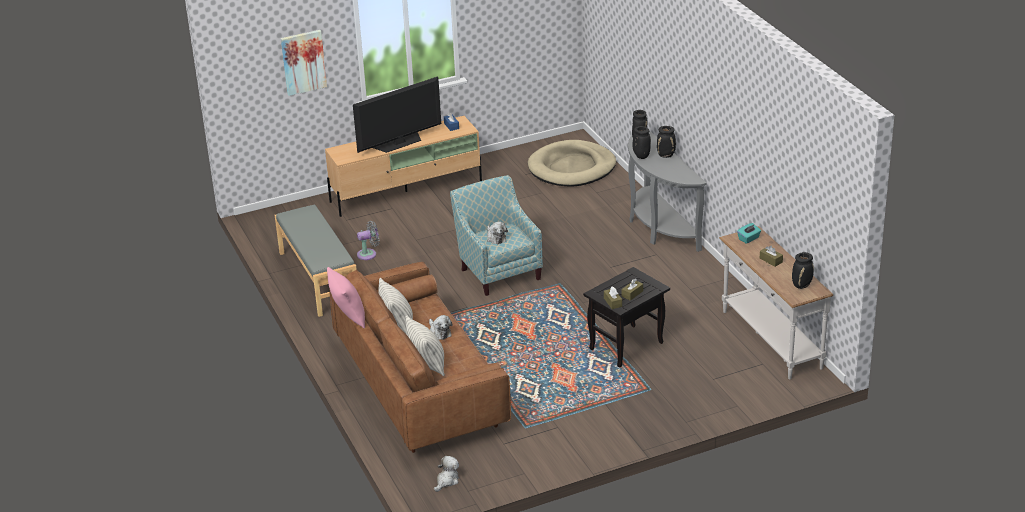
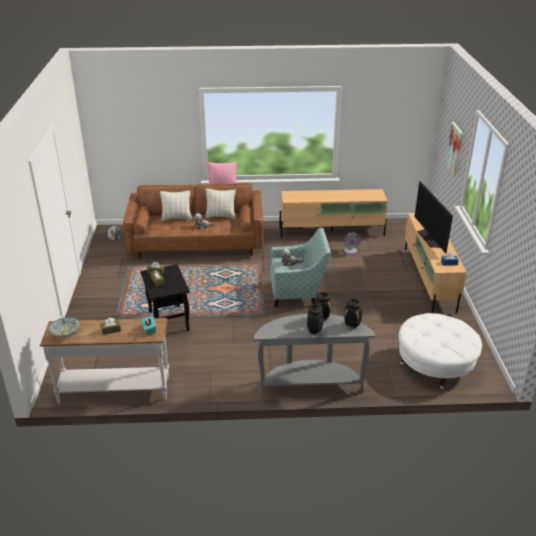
camera: 110 degrees right, 0 degrees up
(318, 279) = (332, 231): grey bench -> beige tv stand
(572, 168) = (435, 364): beige dog bed -> white ottoman
(802, 285) = (66, 333): black vase -> bowl

